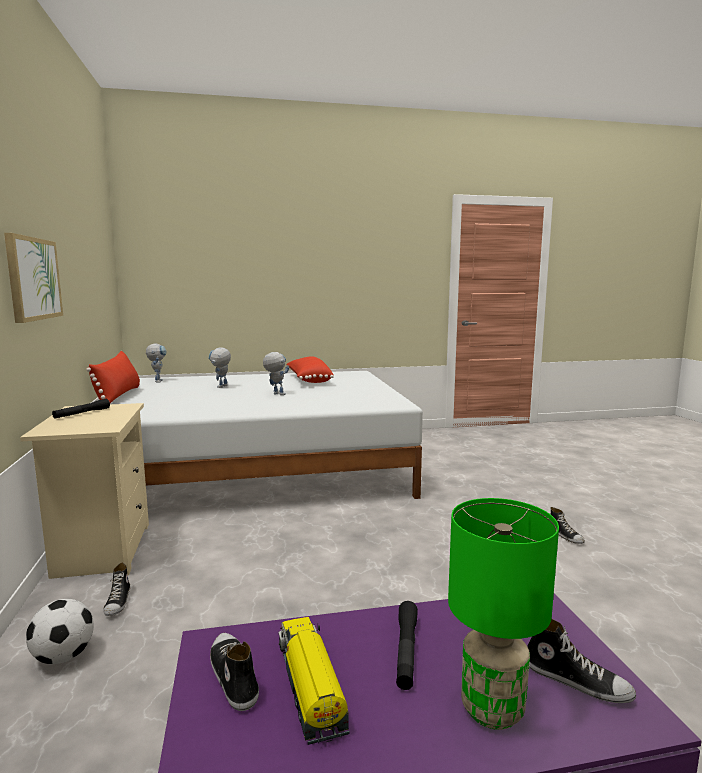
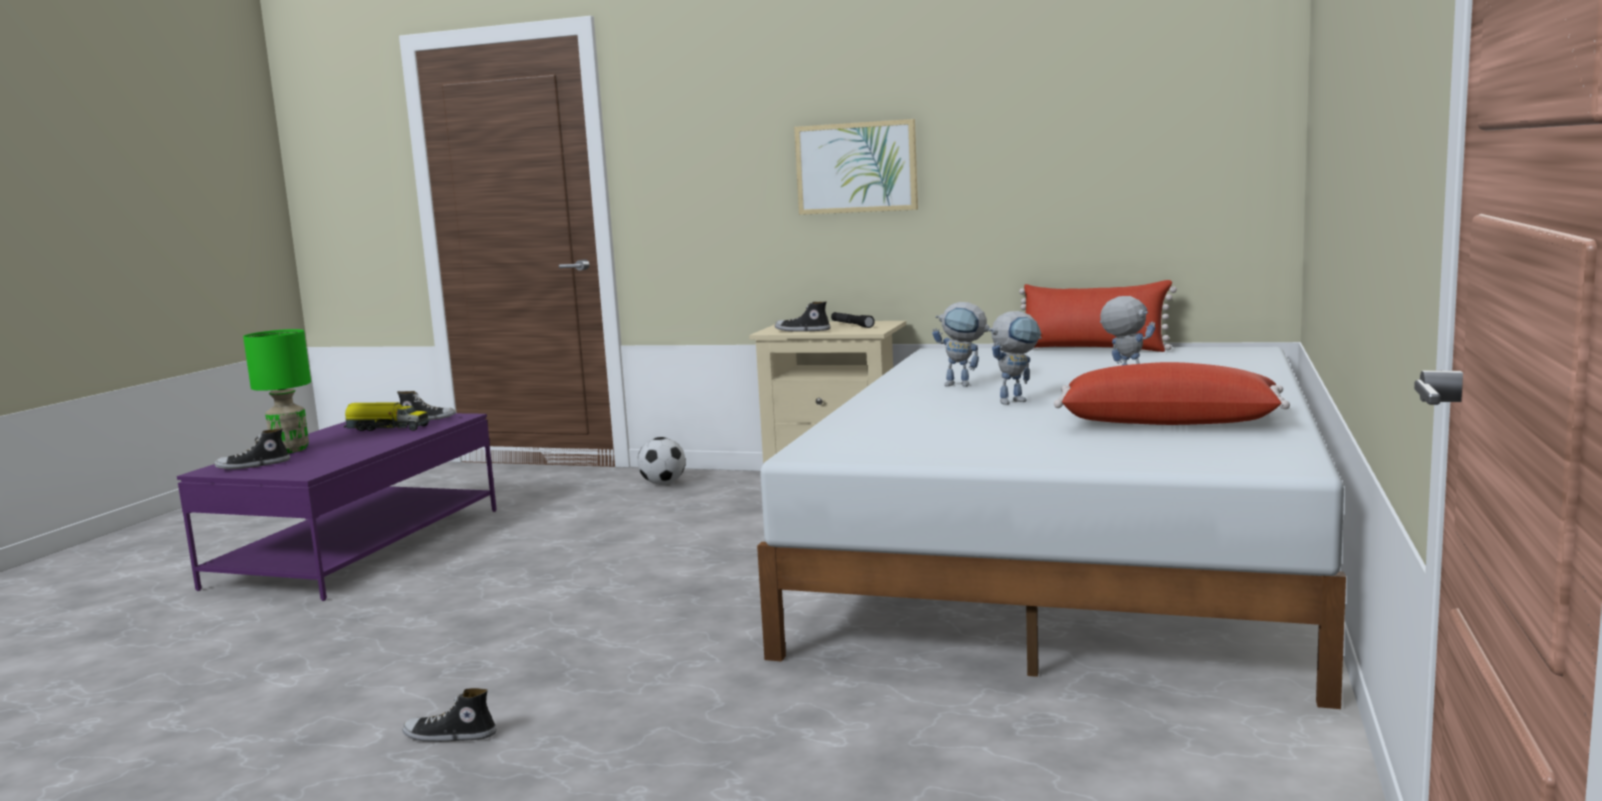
camera: 120 degrees right, 0 degrees up
(118, 602) = (718, 493): shoe -> shoe (802, 331)
(158, 381) = (1230, 356): toy robot -> toy robot (964, 385)
(406, 651) = (360, 443): black flashlight -> none

